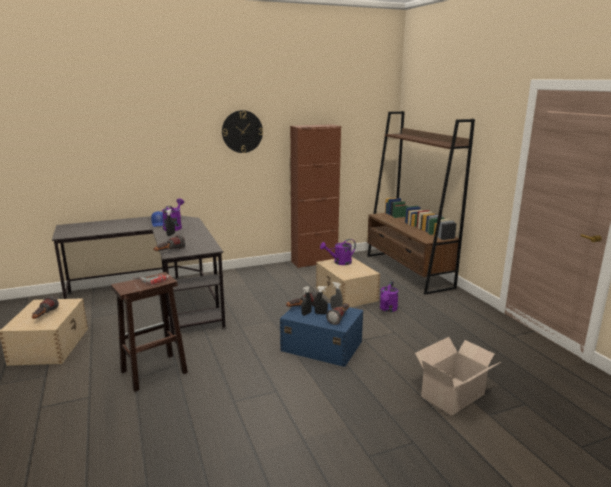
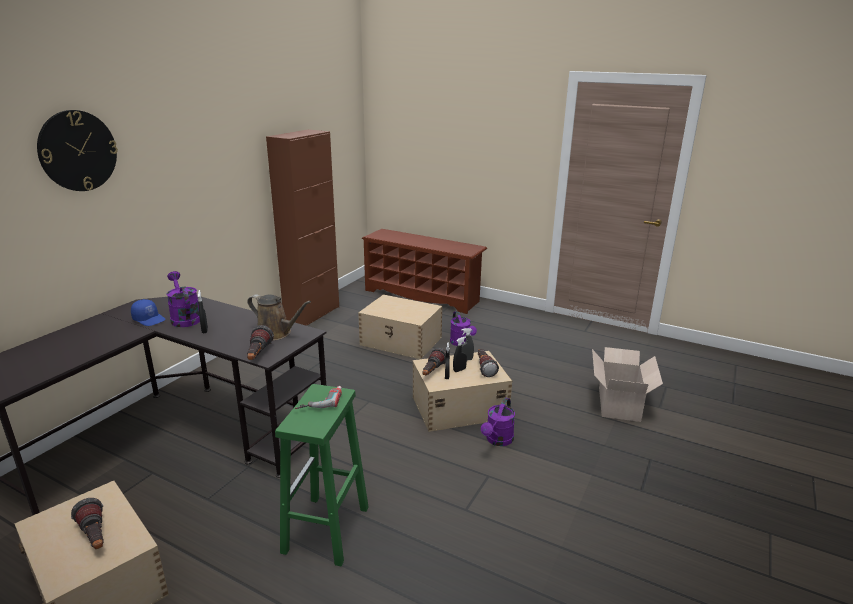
camera: 40 degrees left, 5 degrees up
(153, 372) = (326, 530): brown stool -> green stool
(197, 245) = (276, 333): none -> brown watering can
(242, 131) = (210, 152): wall clock -> wall clock (78, 151)
(321, 345) = (458, 407): blue storage box -> beige storage box
(339, 262) = (385, 306): purple watering can -> purple watering can (497, 440)
(408, 271) = (423, 295): brown bookcase -> brown shoe rack

